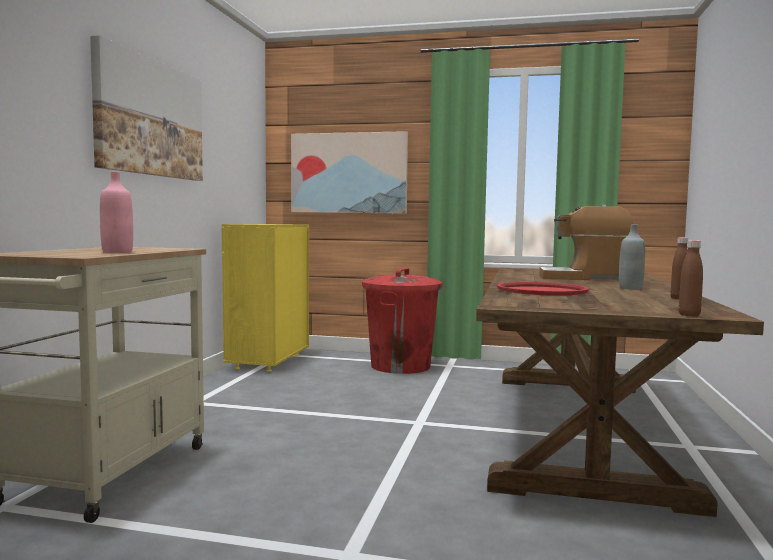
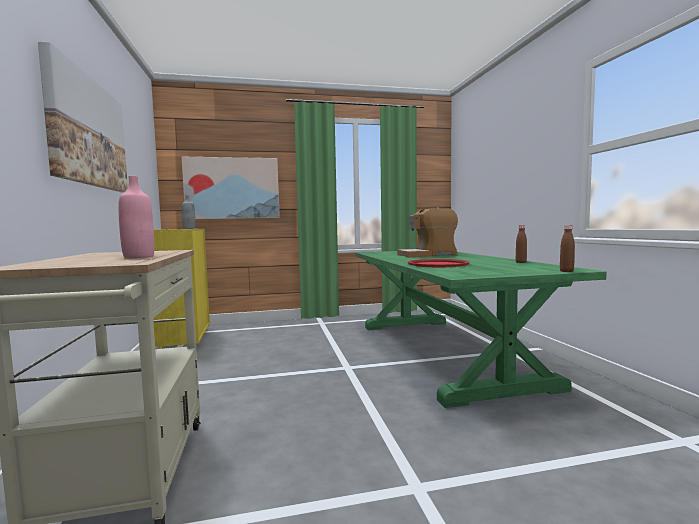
camera: 25 degrees left, 0 degrees up
(401, 366) = (289, 328): red trash can -> none
(578, 428) = (443, 351): brown dining table -> green dining table
(630, 288) = (475, 259): grey bottle -> grey bottle (189, 228)

